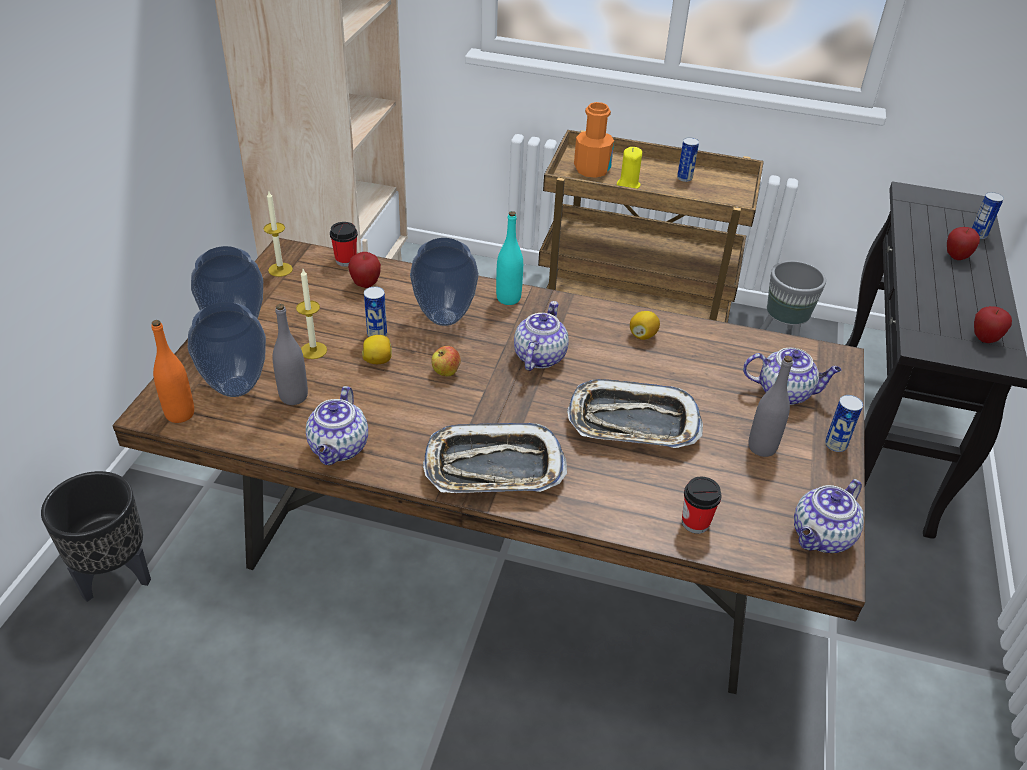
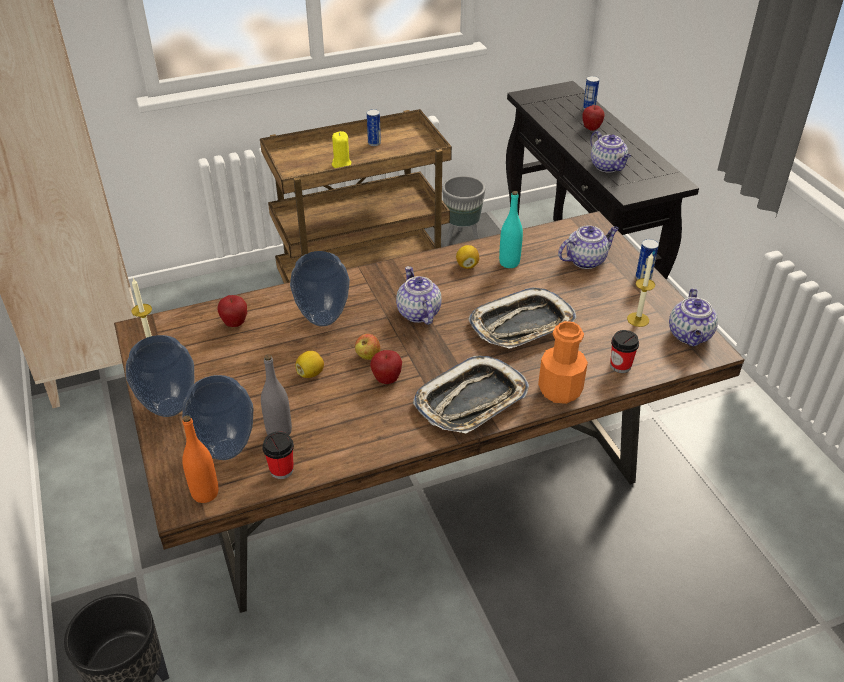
camera: 35 degrees left, 0 degrees up
(313, 350) = (253, 391): candle -> candle (638, 319)
(339, 449) = (356, 448): teapot -> teapot (608, 167)
(346, 260) = (197, 313): cup -> cup (281, 470)
(377, 334) = (288, 355): can -> none
(508, 298) = (352, 283): turquoise bottle -> turquoise bottle (509, 263)
(592, 169) = (303, 163): orange bottle -> orange bottle (560, 390)
(762, 447) = (608, 300): grey bottle -> none
(984, 339) = (654, 174): apple -> apple (387, 379)

